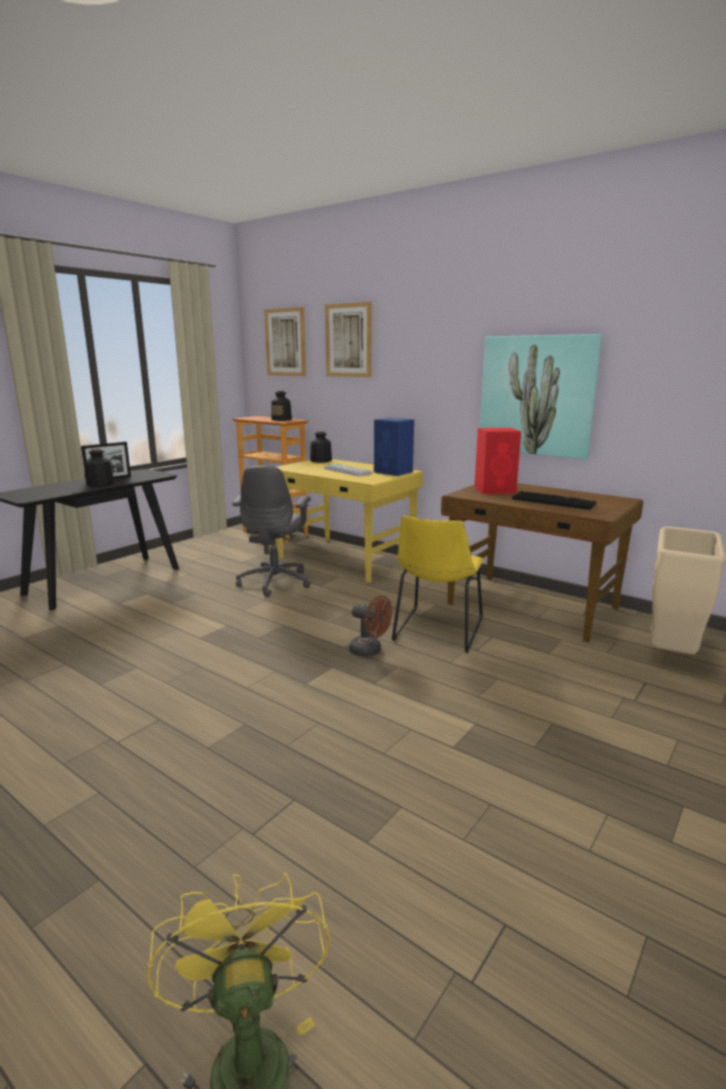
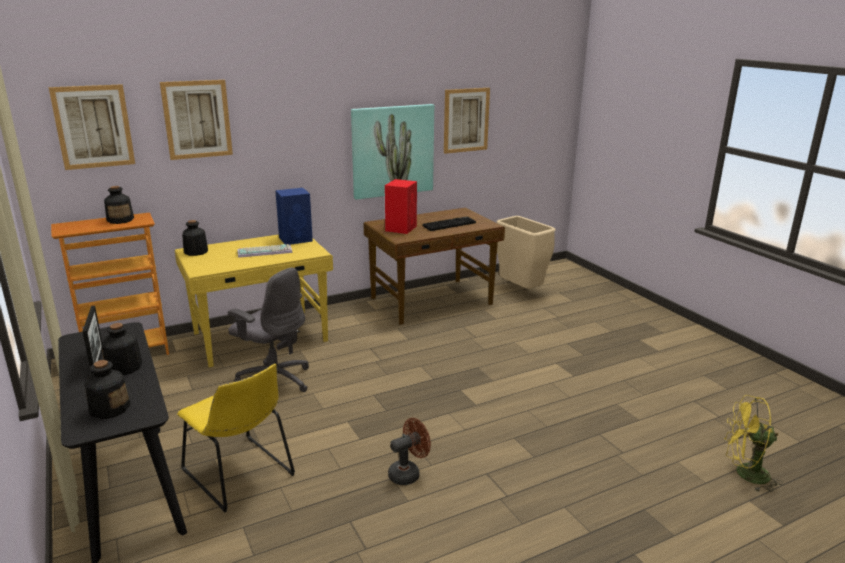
camera: 65 degrees left, 5 degrees up
(38, 492) = (109, 408): none -> bottle
(370, 651) = (448, 371): brown fan -> brown fan (408, 473)
(437, 631) = (439, 340): yellow chair -> yellow chair (240, 475)
(662, 363) = (466, 120): none -> picture

